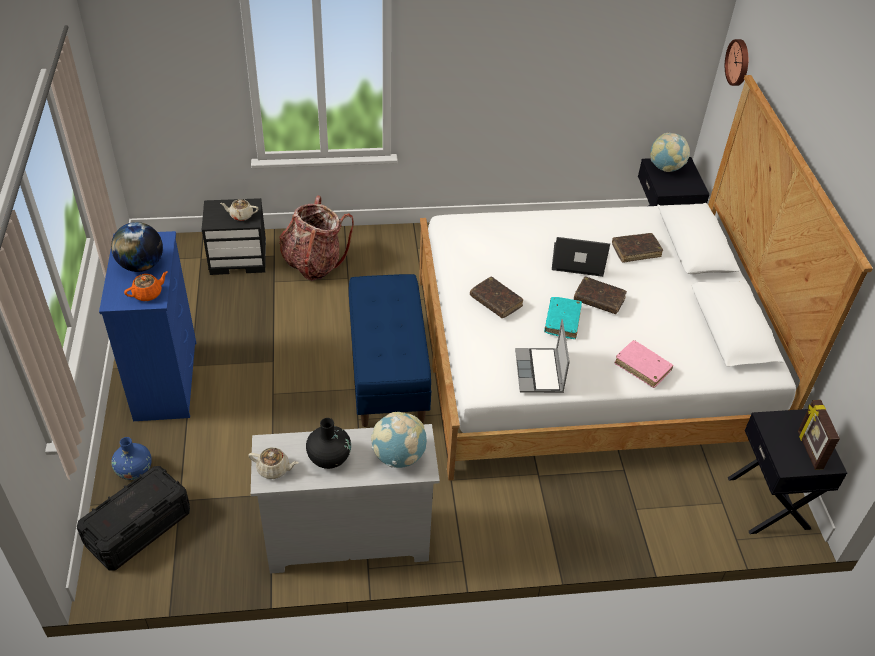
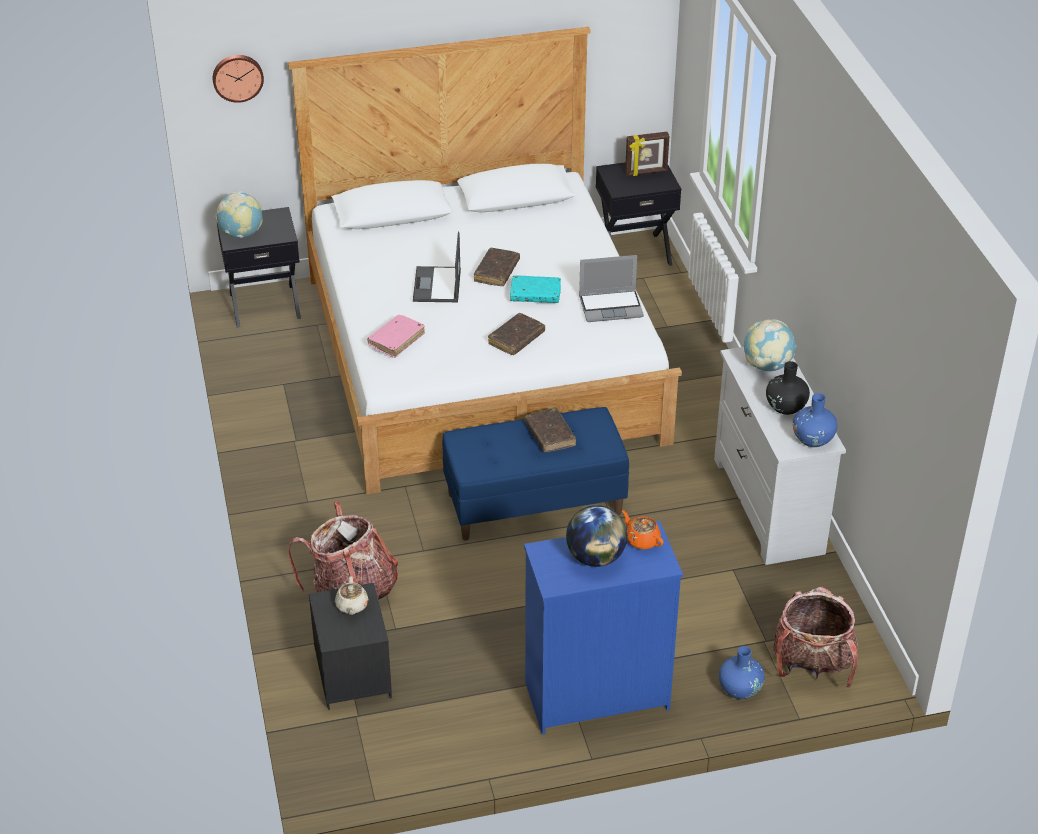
camera: 95 degrees left, 5 degrees down
(138, 528) = (812, 665): black storage box -> backpack
(274, 469) = (813, 439): beige teapot -> blue vase
(636, 251) = (410, 250): brown book -> brown book (550, 435)
(642, 367) = (584, 248): pink book -> pink book (396, 340)

